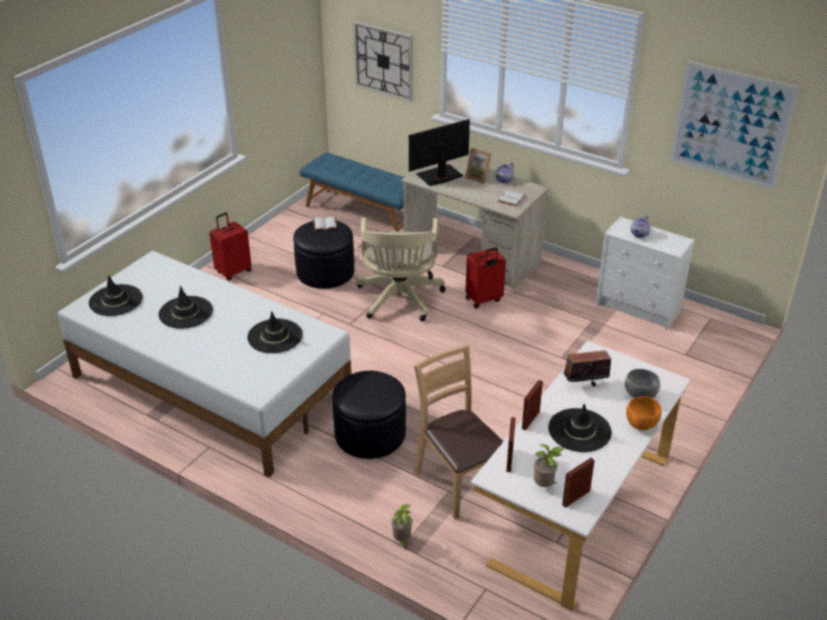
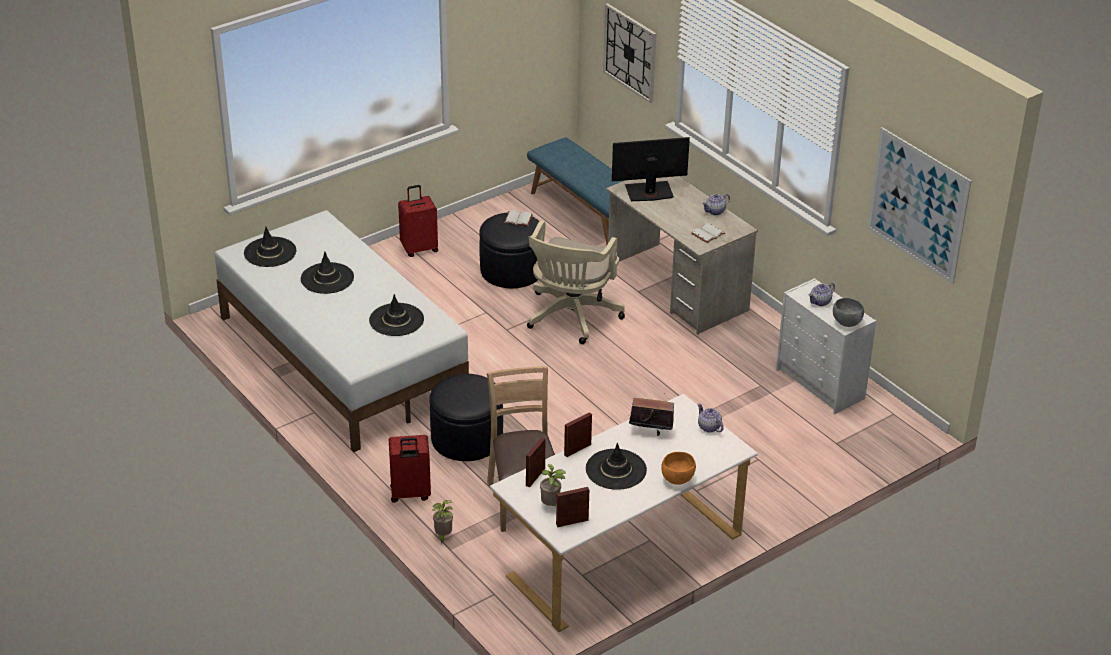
camera: 20 degrees right, 0 degrees up
(478, 177) = (689, 203): picture frame -> none
(484, 300) = (659, 337): red suitcase -> red suitcase (410, 494)
(632, 366) = (708, 427): none -> teapot
(640, 396) = (696, 455): grey bowl -> grey bowl (846, 323)

